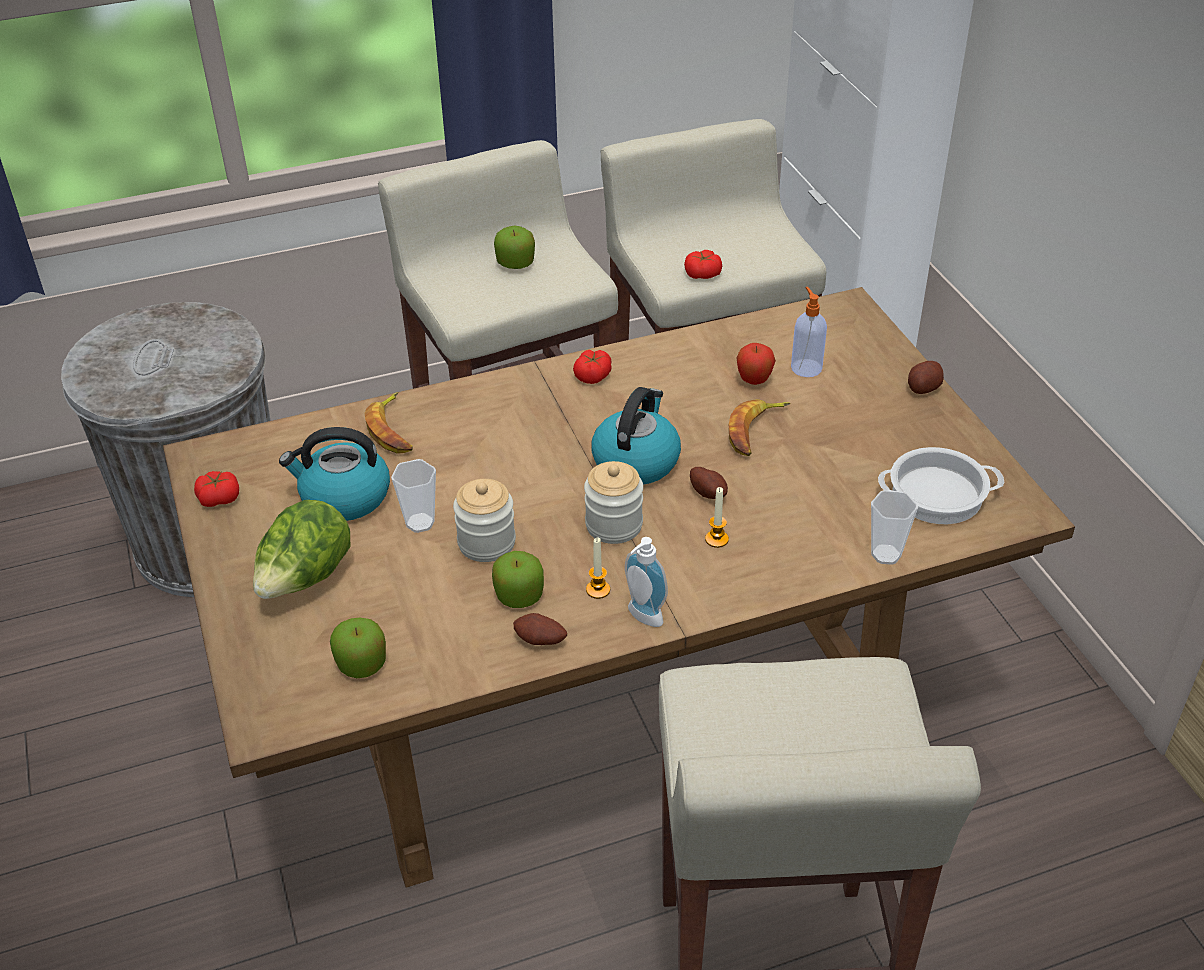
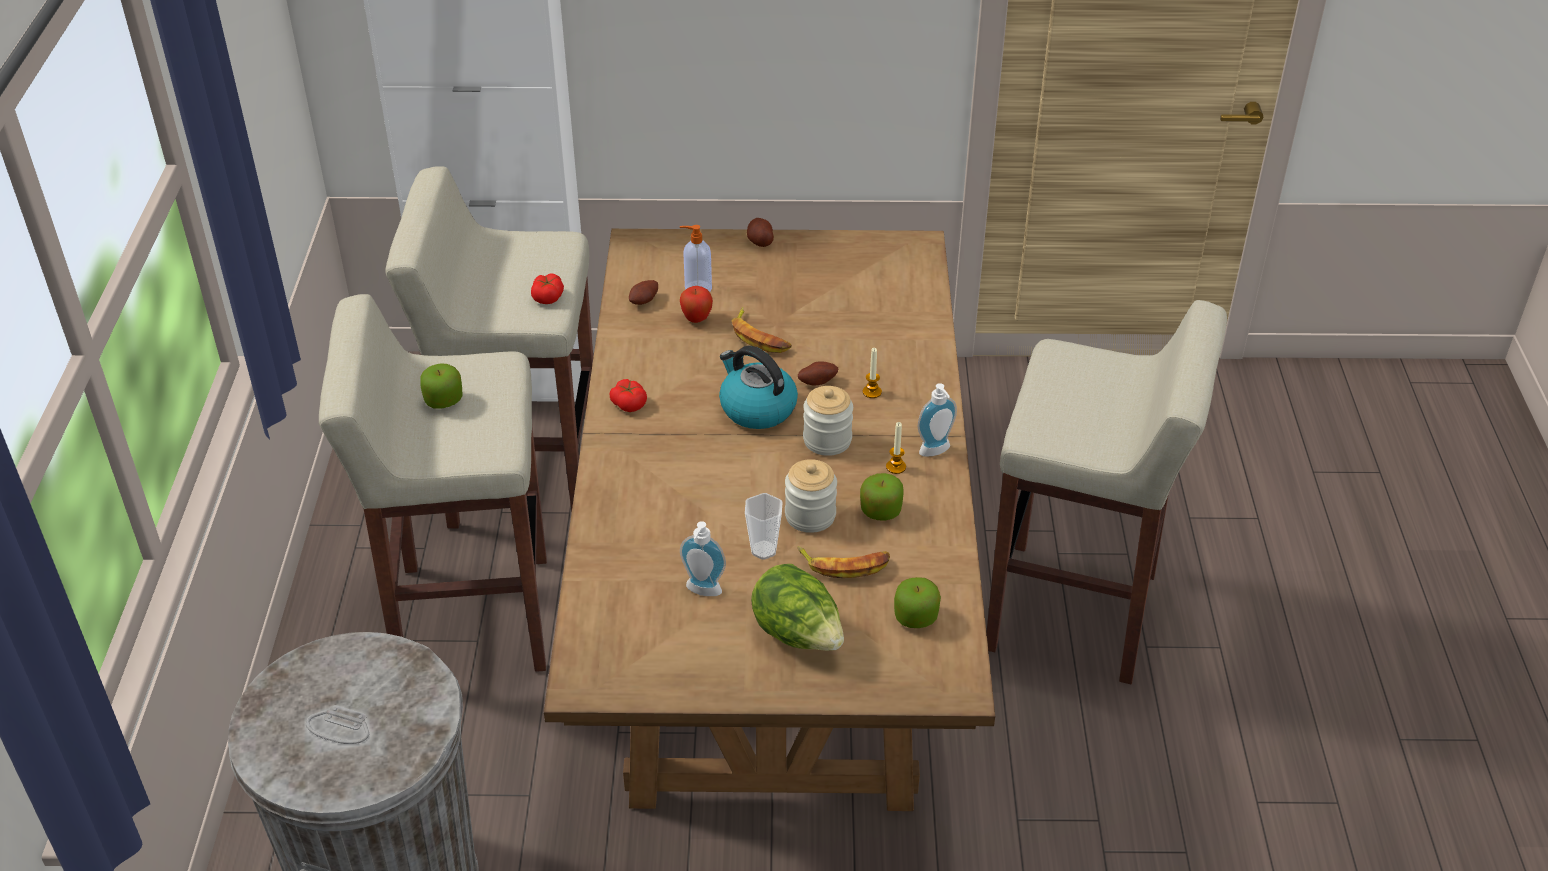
camera: 70 degrees left, 0 degrees up
(219, 498) = (653, 678): tomato -> none
(344, 497) = (702, 592): kettle -> soap dispenser
(392, 430) = (625, 543): banana -> banana (845, 564)
(540, 641) = (936, 511): potato -> potato (645, 301)
(886, 554) = (929, 318): cup -> none
(936, 495) = (881, 276): cooking pot -> none

